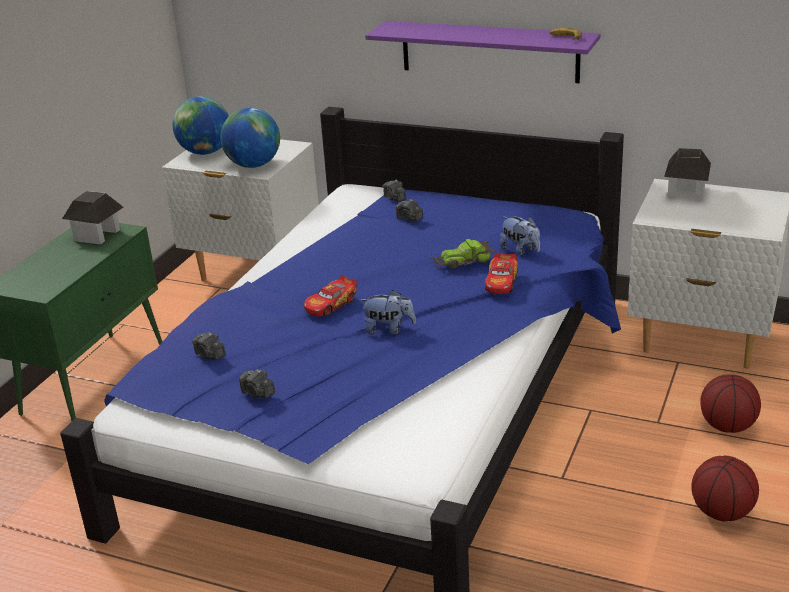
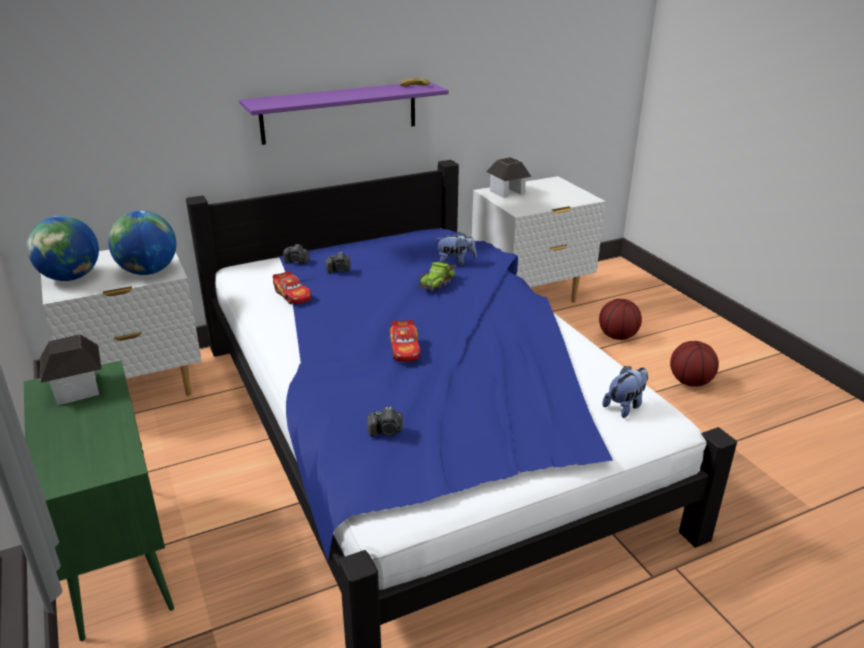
camera: 50 degrees left, 0 degrees up
(257, 393) = (484, 435): camera -> none
(389, 329) = (476, 346): plush toy -> plush toy (625, 406)
(501, 282) = (488, 284): toy car -> toy car (292, 295)

